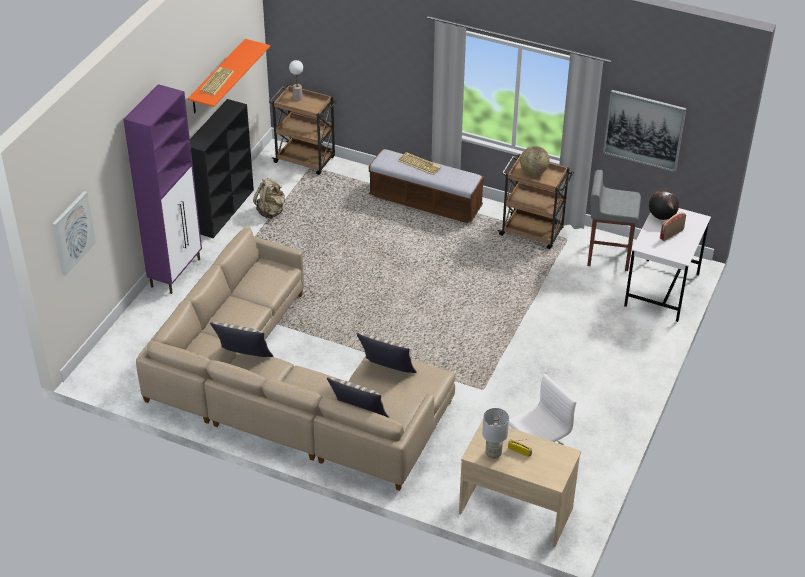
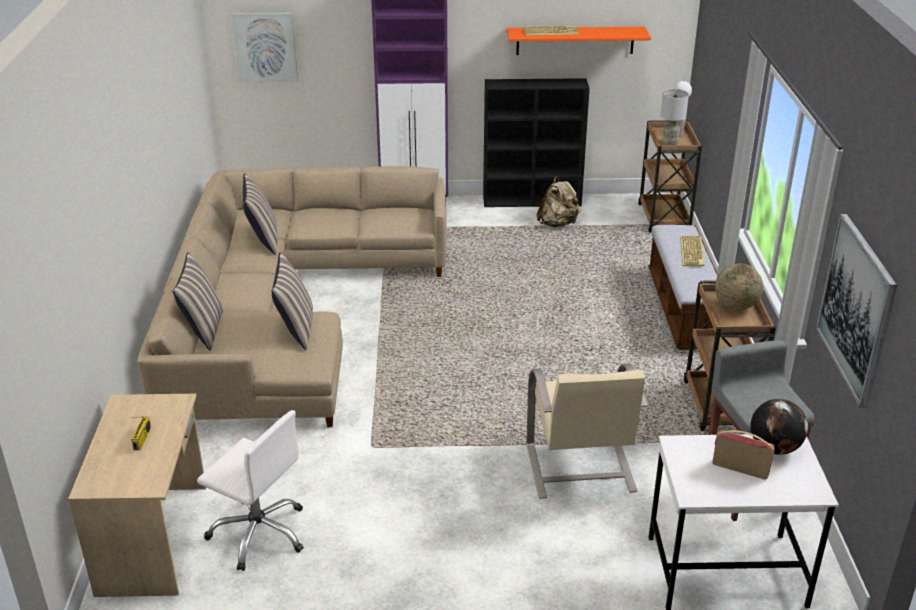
camera: 65 degrees right, 10 degrees down
(493, 454) = (128, 417): grey table lamp -> grey table lamp (669, 143)
(554, 309) = (580, 469): none -> beige armchair

